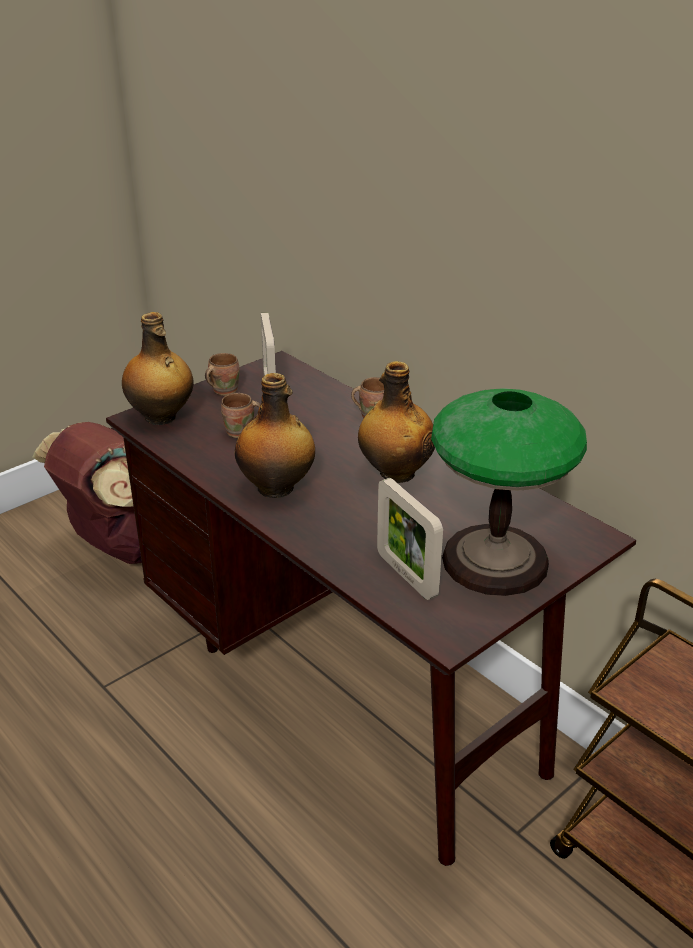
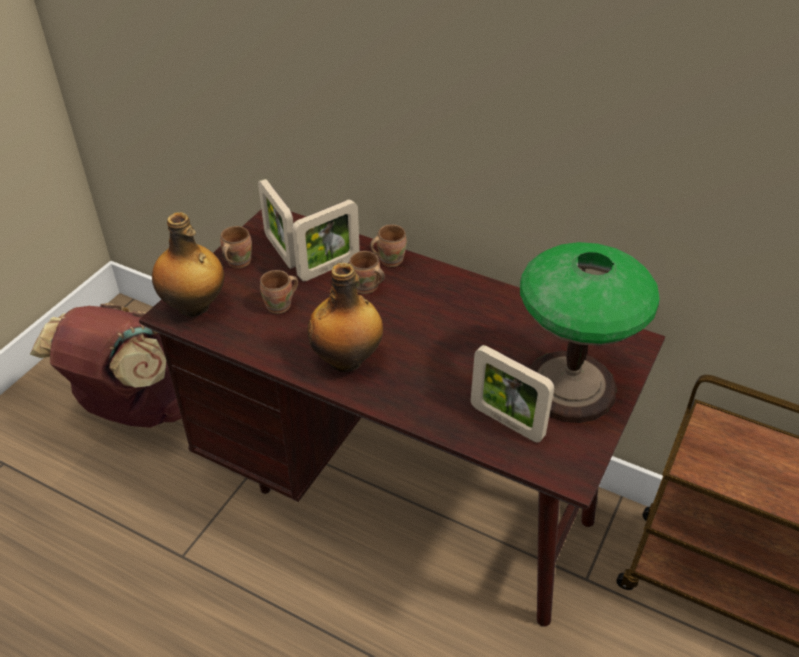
camera: 20 degrees left, 10 degrees up
(307, 411) = (329, 268): none -> picture frame
(334, 434) = (366, 288): none -> brown mug
(395, 473) = (442, 317): bottle -> none

